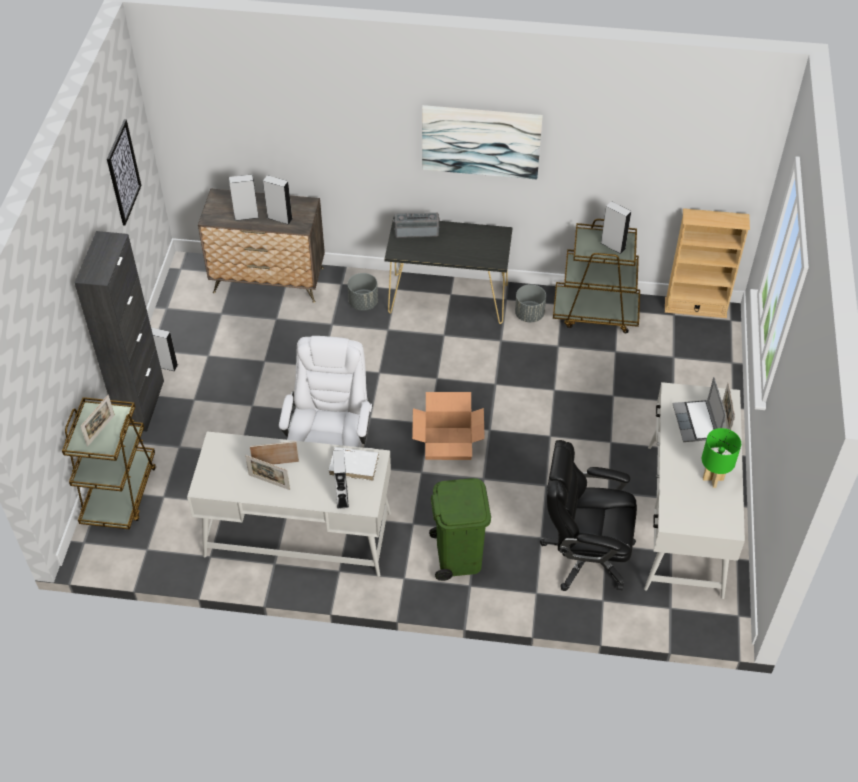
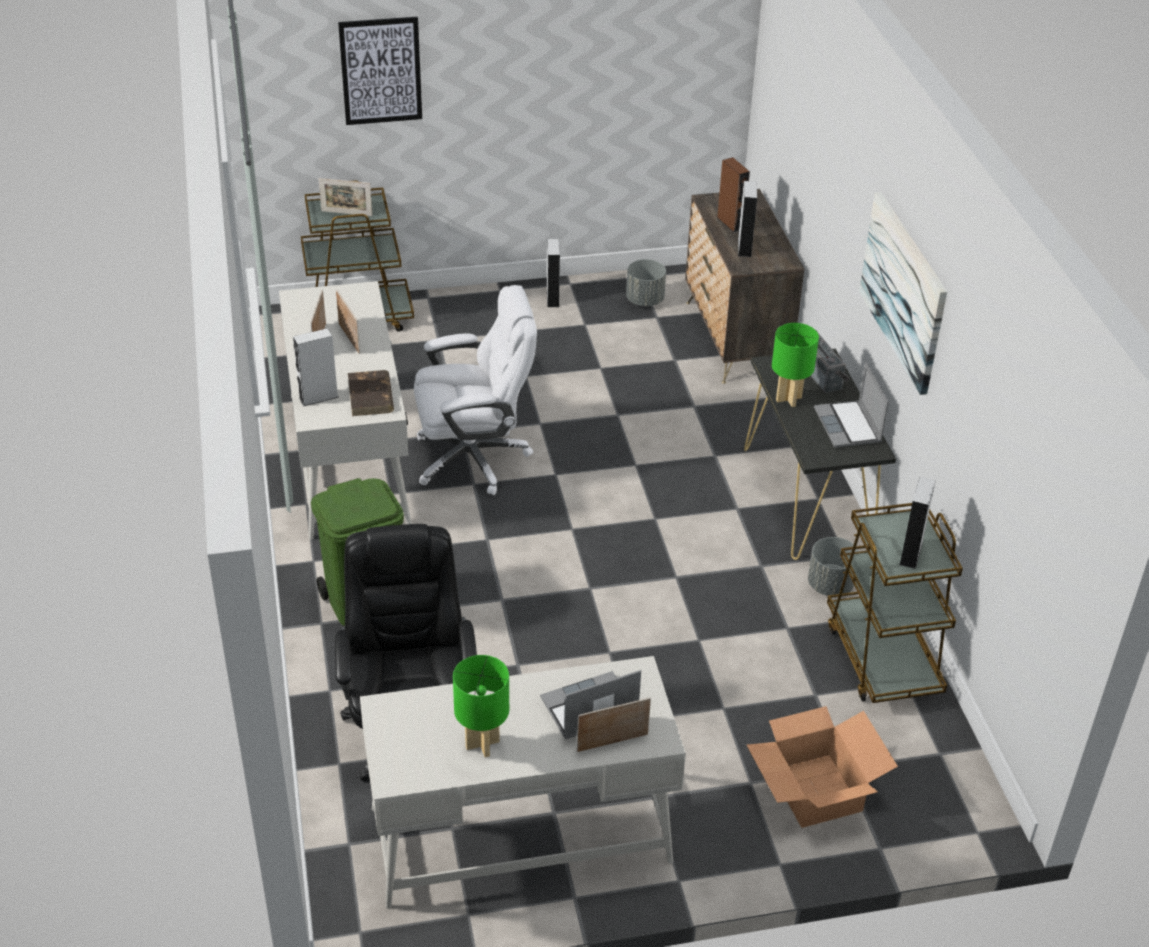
camera: 70 degrees right, 10 degrees down
(123, 172) = (646, 64): picture -> picture (381, 71)
(141, 404) = (486, 298): black cabinet -> none
(246, 216) = (730, 223): grey speaker -> brown speaker
(354, 465) = (371, 396): white book -> brown book
(363, 302) = (748, 423): grey planter -> grey planter (645, 300)
(435, 254) = (789, 398): none -> green table lamp
(448, 444) = (545, 554): cardboard box -> cardboard box (815, 791)
(474, 236) = (849, 426): none -> laptop
(695, 308) = (975, 779): beige bookcase -> none

